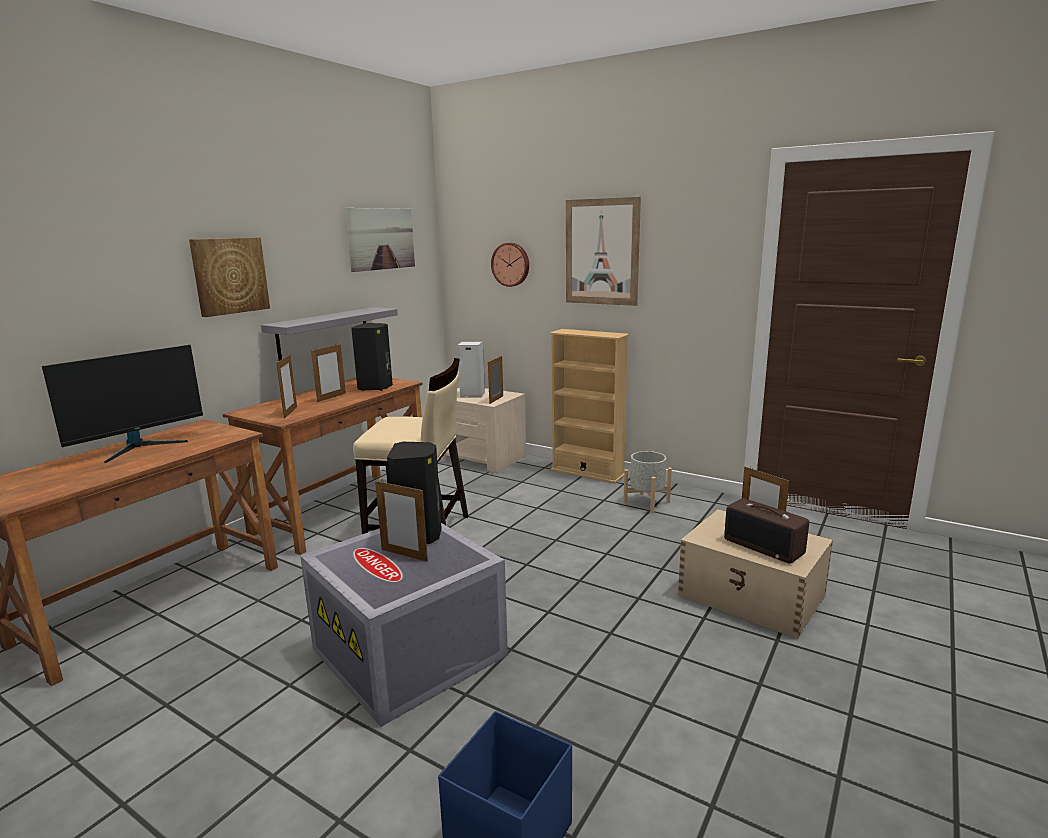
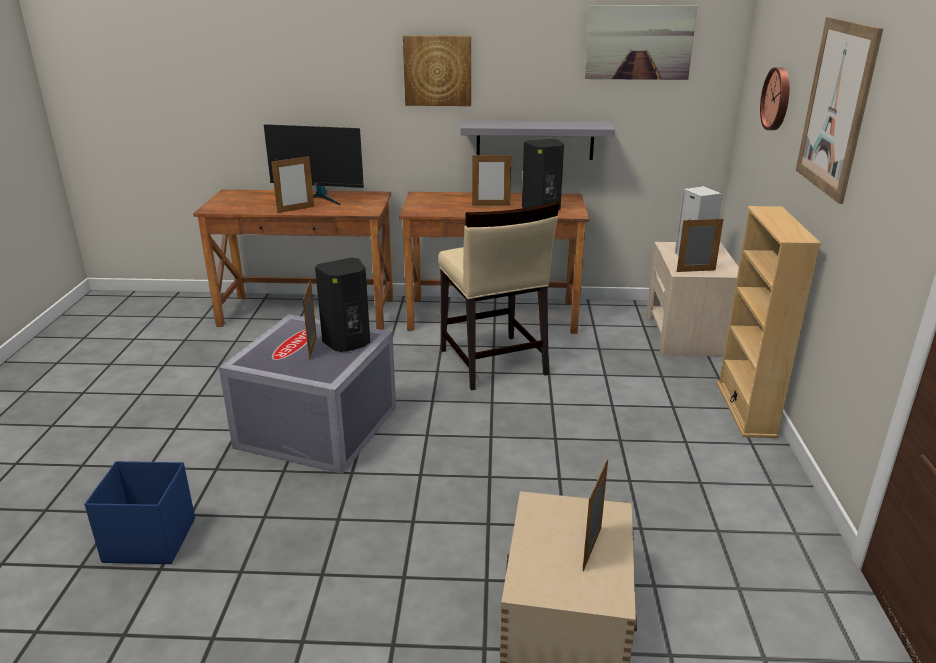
camera: 60 degrees right, 10 degrees up
(290, 412) = (435, 207): picture frame -> picture frame (295, 209)
(646, 503) = (718, 475): grey planter -> none
(764, 546) = (556, 557): radio -> none

